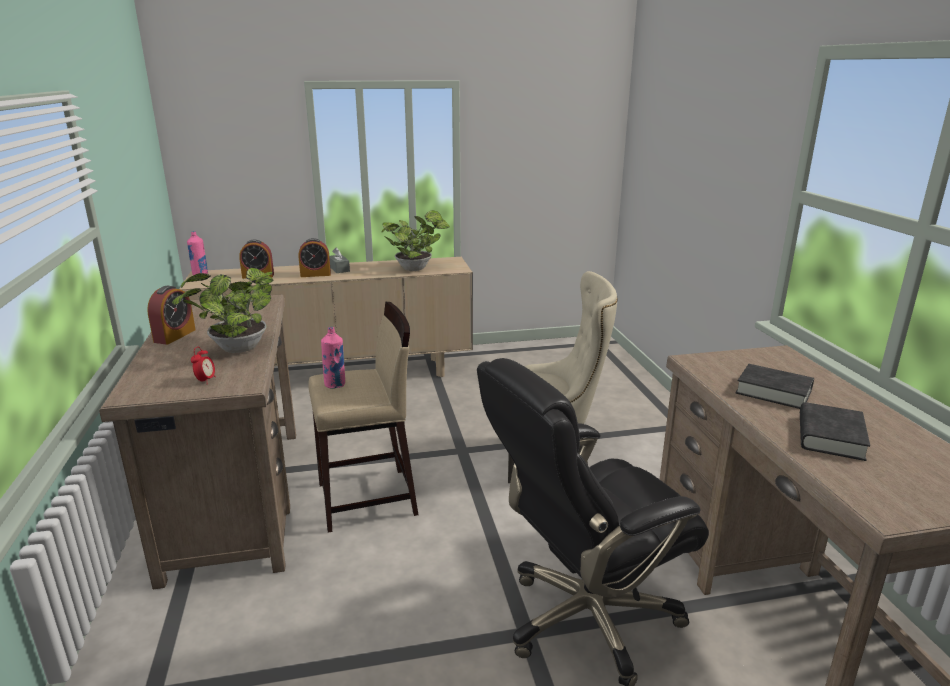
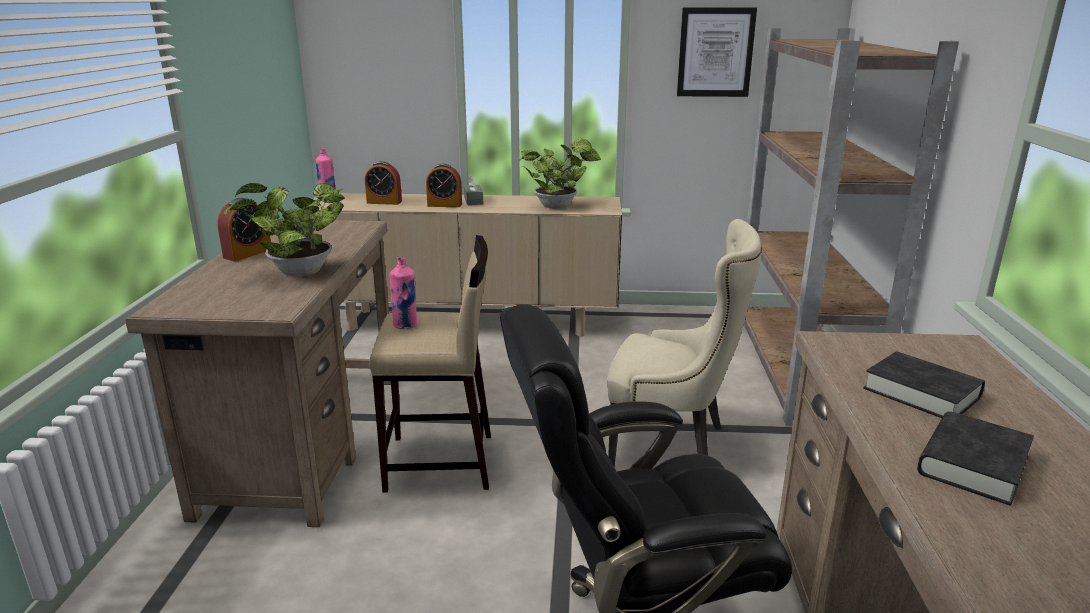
camera: 15 degrees right, 0 degrees up
(206, 381) = (244, 302): alarm clock -> none
(529, 134) = (715, 52): none -> picture
(619, 380) = (798, 365): none -> brown bookcase

